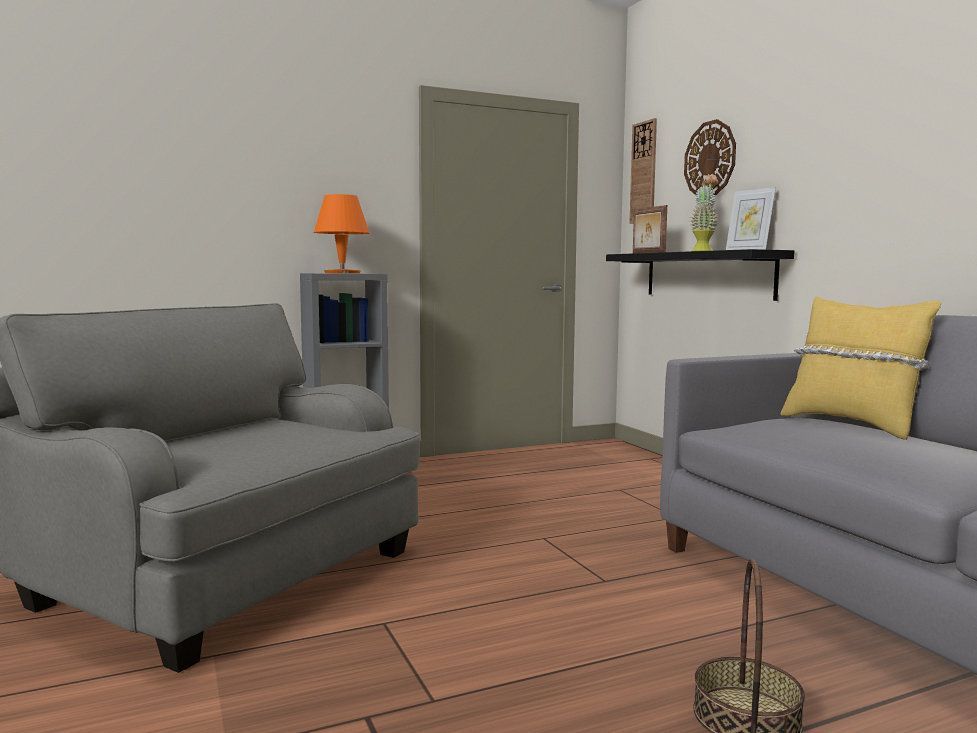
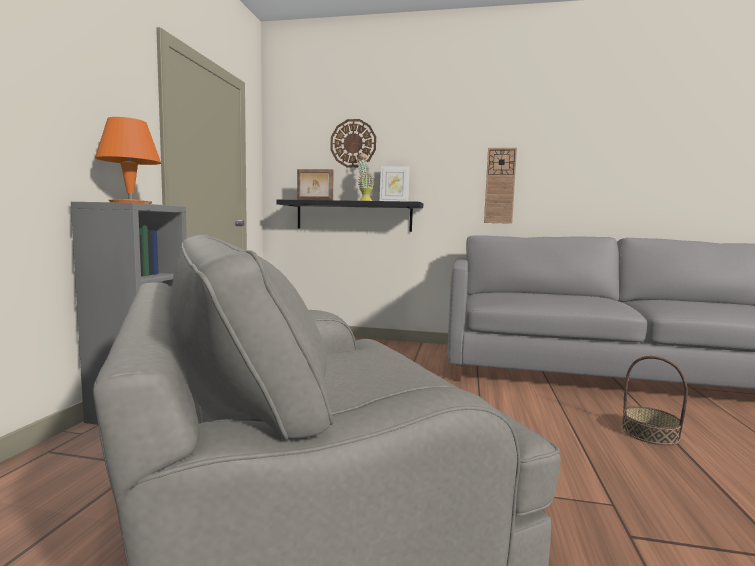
camera: 55 degrees left, 0 degrees up
(644, 172) = (287, 144): wall clock -> wall clock (500, 186)
(851, 424) = (519, 292): yellow pillow -> none

